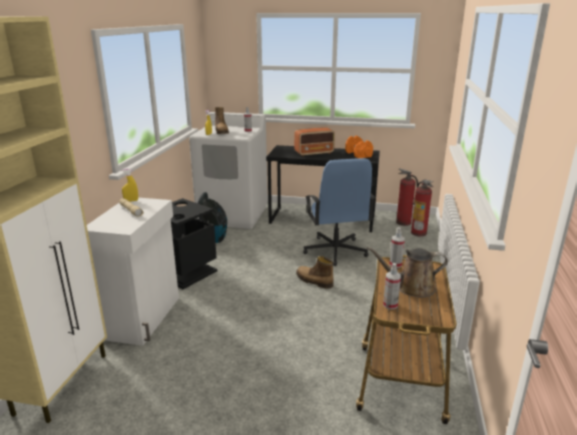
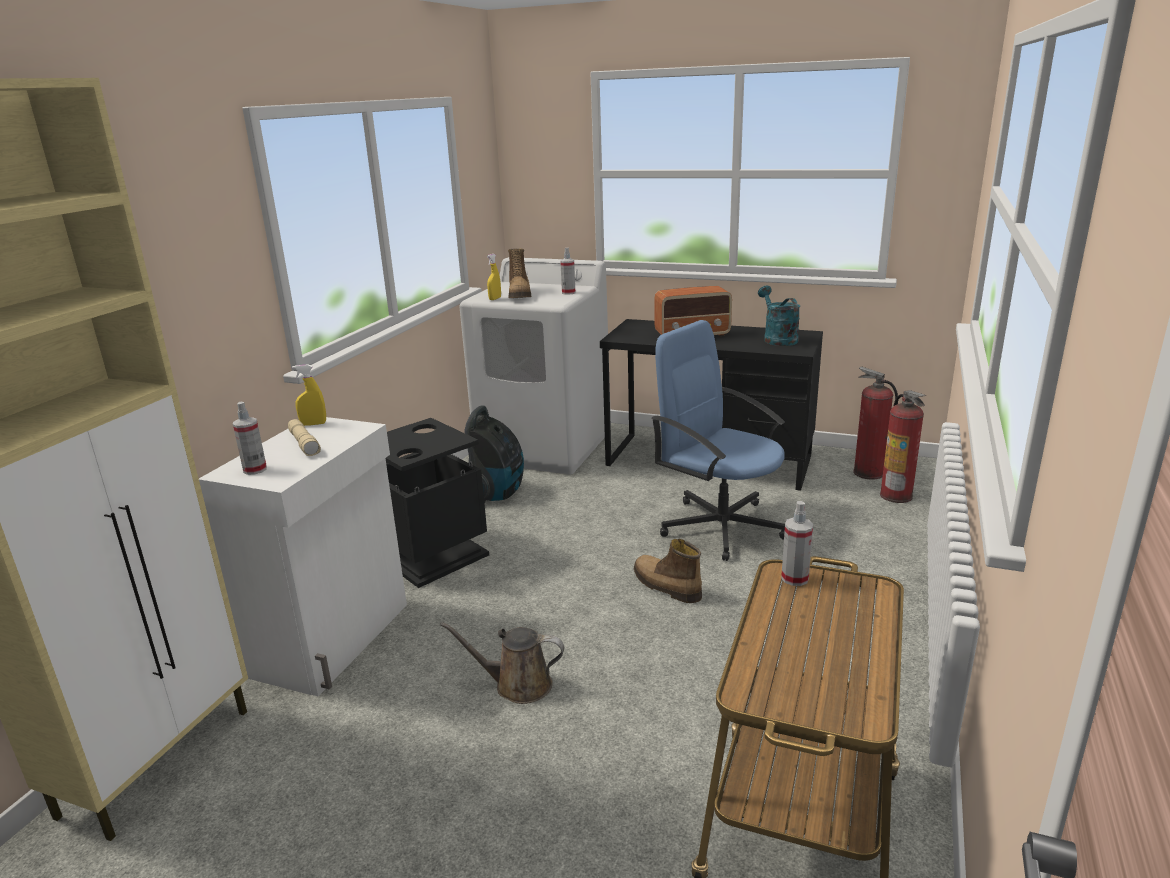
camera: 10 degrees right, 0 degrees up
(335, 251) = (720, 526): blue office chair -> blue office chair turned 135 degrees clockwise
(358, 154) = (777, 338): orange dumbbell -> turquoise watering can
(390, 305) = (758, 674): spray bottle -> spray bottle (255, 469)
(411, 288) = (815, 636): brown watering can -> brown watering can (517, 685)

